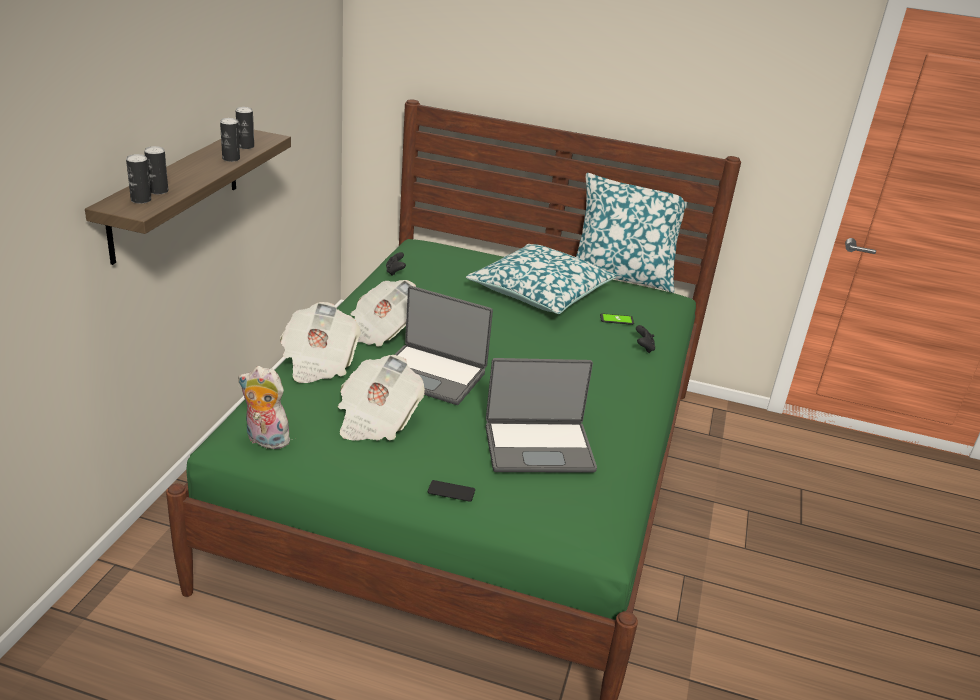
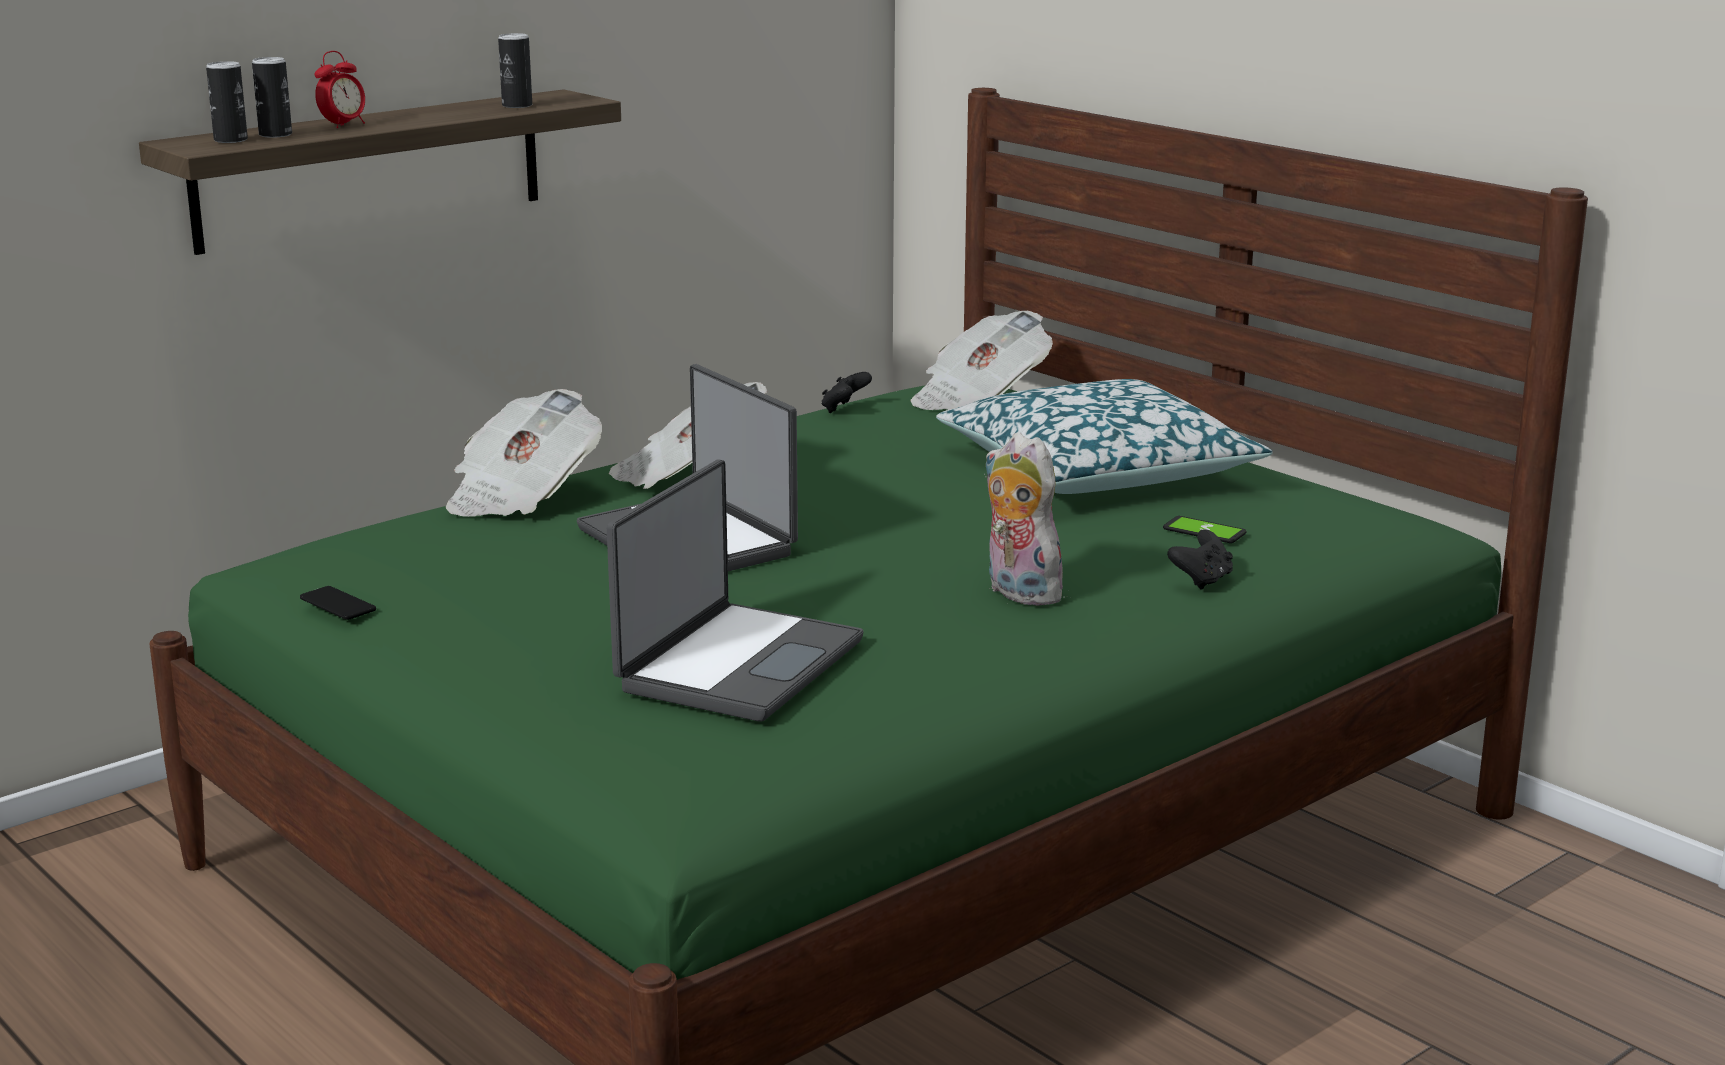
camera: 35 degrees right, 10 degrees down
(182, 177) = (343, 125): none -> alarm clock
(231, 159) = (462, 115): can -> none
(265, 440) = (303, 573): plush toy -> plush toy (1017, 592)
(376, 419) = (507, 578): newspaper -> newspaper (978, 399)
(451, 491) = (495, 688): phone -> phone (338, 604)
(538, 447) = (737, 664): laptop -> laptop turned 90 degrees counterclockwise
(622, 276) = (1341, 478): pillow -> none

